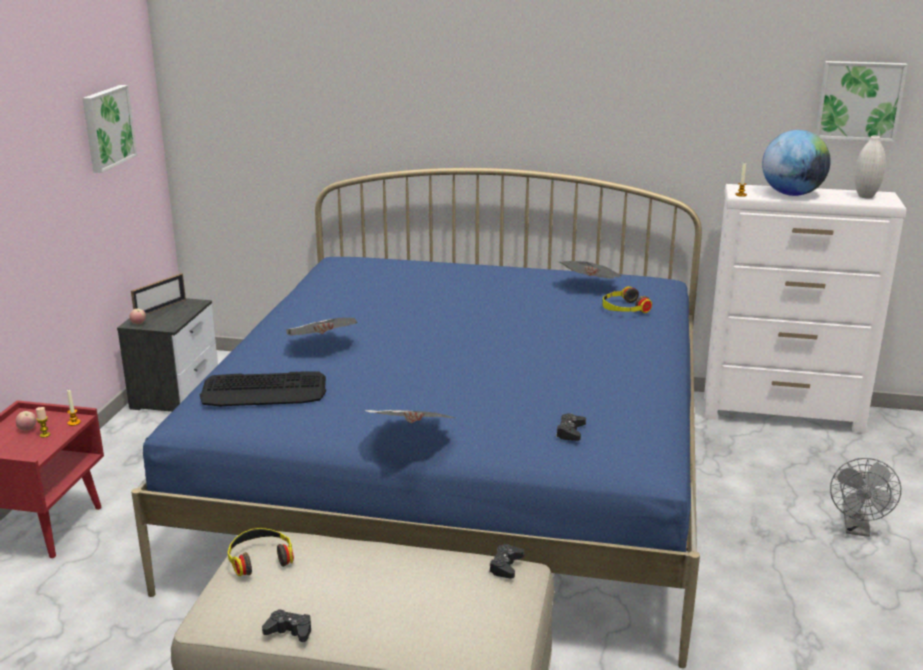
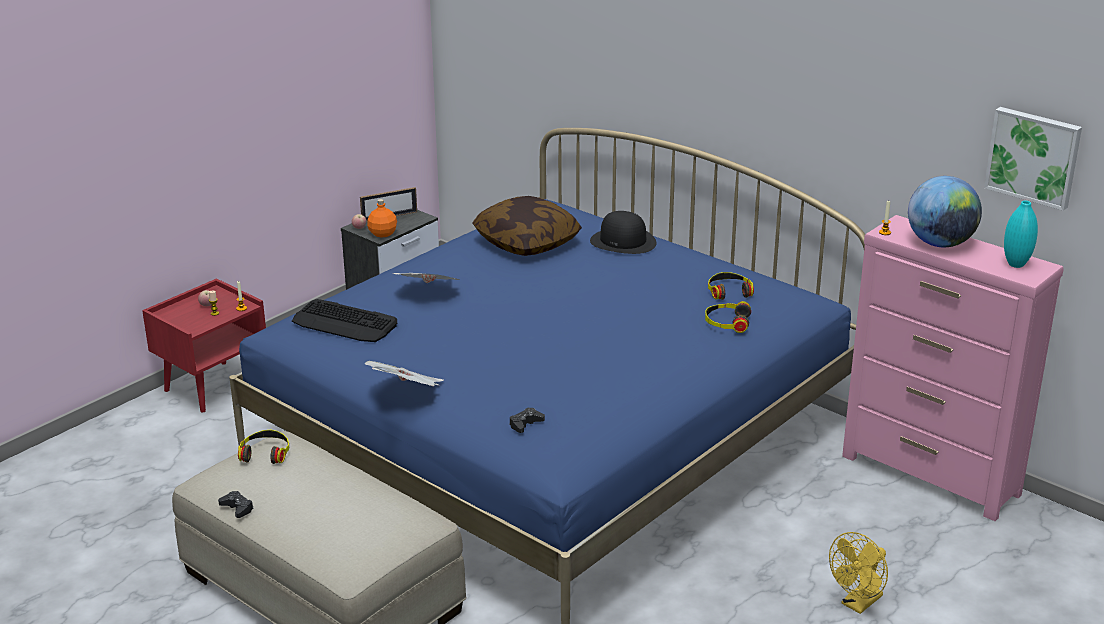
camera: 30 degrees right, 5 degrees up
(106, 127) = (355, 49): picture -> none
(168, 323) = (382, 234): none -> orange bottle
(365, 287) = (527, 242): none -> pillow
(452, 270) = (623, 241): none -> black hat
(506, 566) = (419, 515): black game controller -> none
(590, 286) = (729, 291): newspaper -> headphones
(783, 414) = (931, 476): white dresser -> pink dresser
(857, 529) = (858, 604): grey fan -> yellow fan
(865, 196) = (1016, 264): white vase -> turquoise vase

